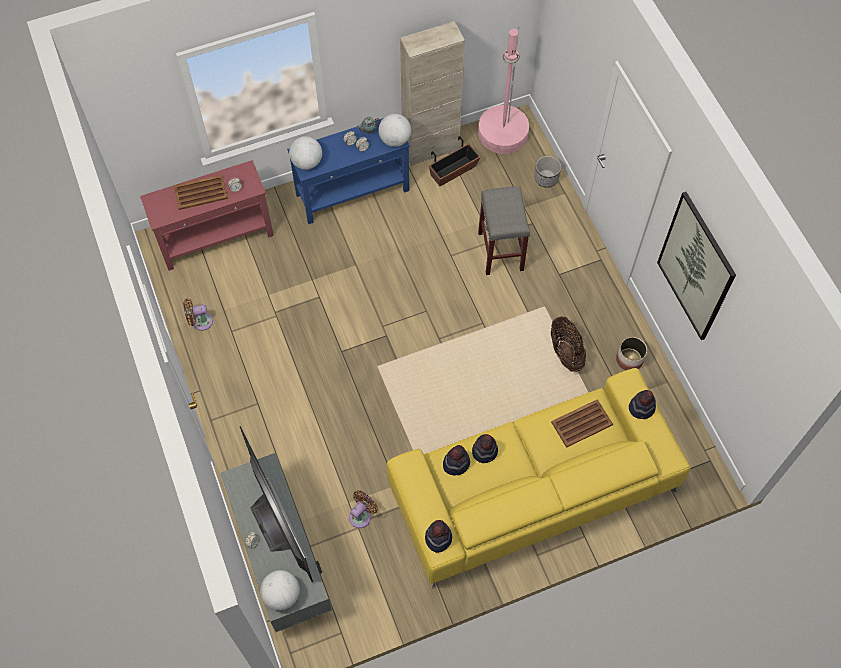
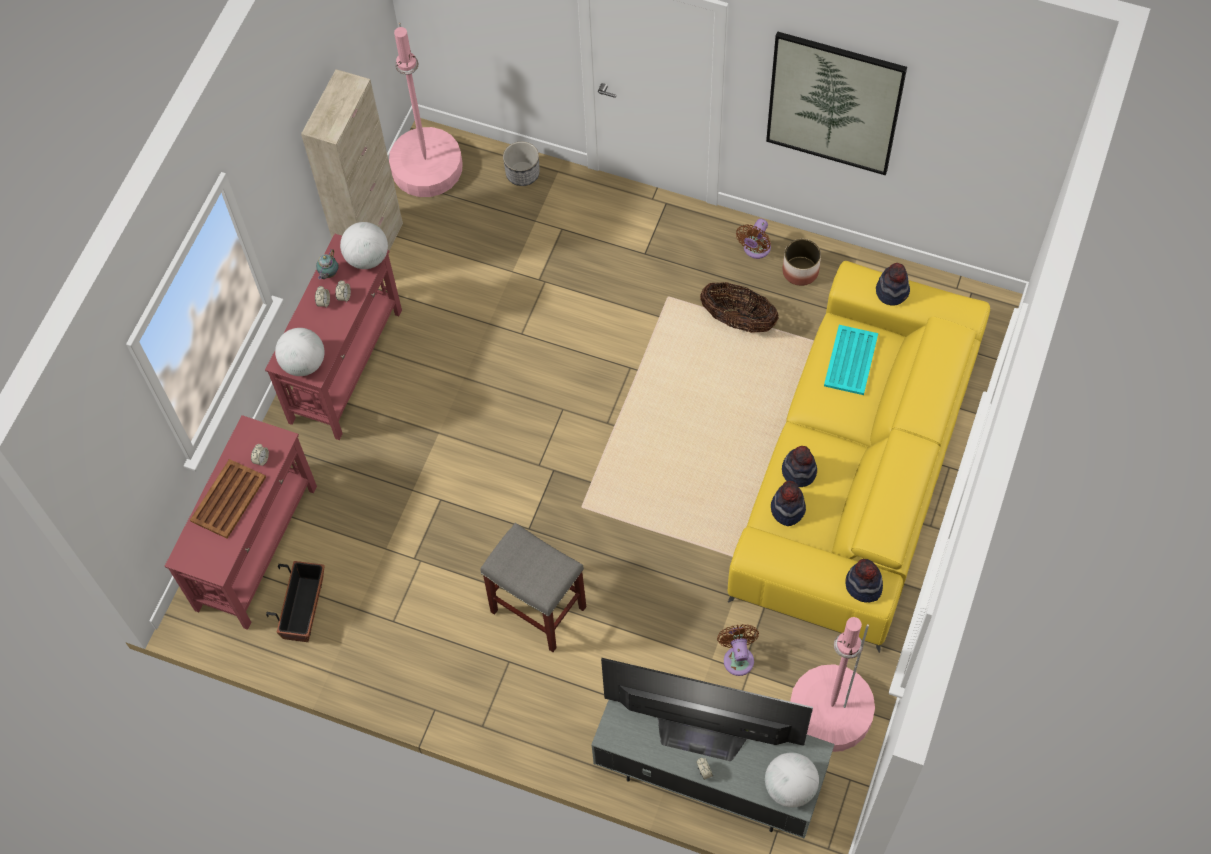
camera: 45 degrees left, 0 degrees up
(200, 322) = (348, 645): brown fan -> brown fan (755, 249)
(353, 193) = (347, 365): blue console table -> red console table
(372, 590) = (830, 712): none -> pink floor lamp
(453, 171) = (423, 250): planter -> planter (304, 608)
(501, 252) = (565, 284): grey stool -> grey stool (540, 609)
(581, 423) = (850, 361): brown tray -> turquoise tray

